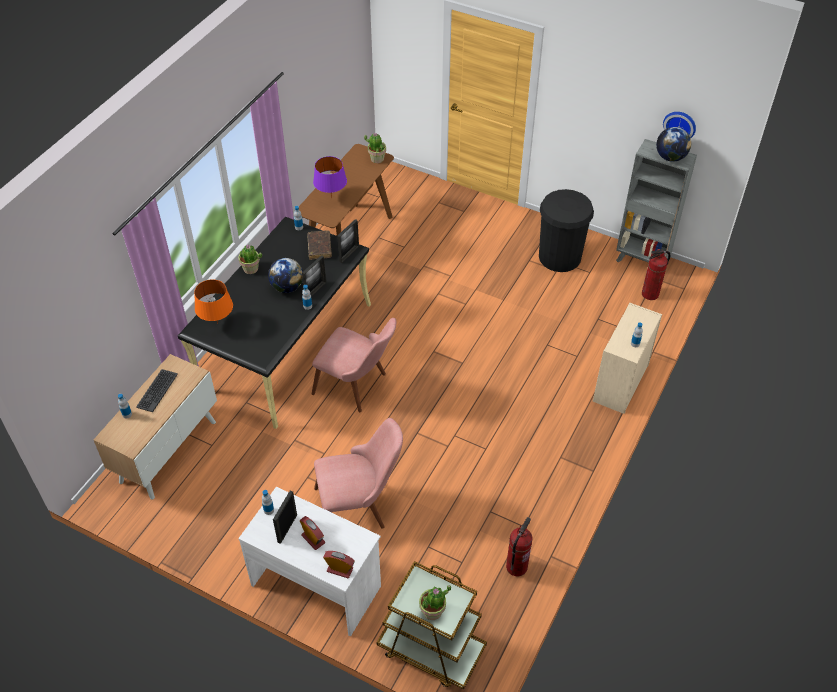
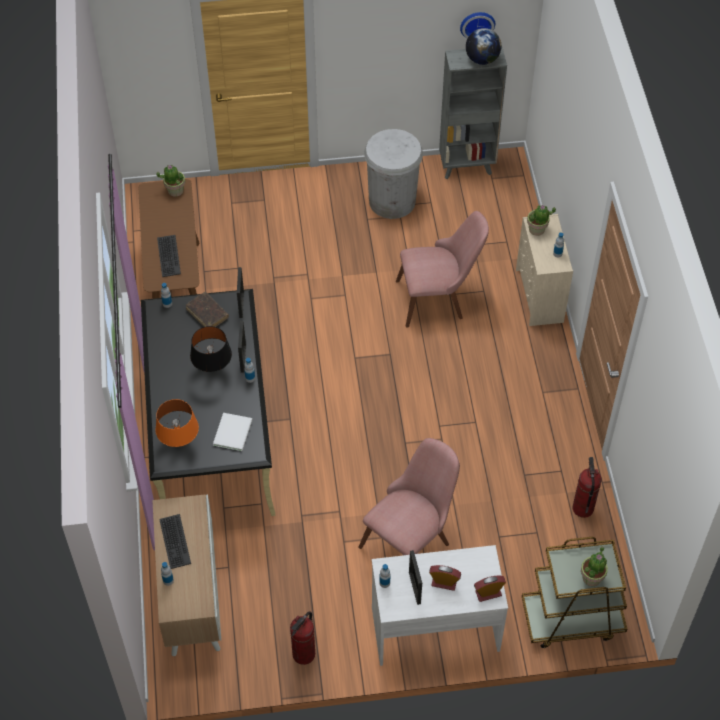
camera: 35 degrees left, 5 degrees up
(251, 269) = (160, 372): potted plant -> potted plant (537, 229)
(261, 336) = (234, 432): none -> white book
(287, 287) = (213, 370): globe -> black table lamp
(331, 198) = (168, 256): purple table lamp -> keyboard
(358, 386) = (315, 431): pink chair -> pink chair (439, 298)
(559, 257) = (392, 201): black trash can -> white trash can
(650, 294) = (499, 196): fire extinguisher -> fire extinguisher (304, 654)

